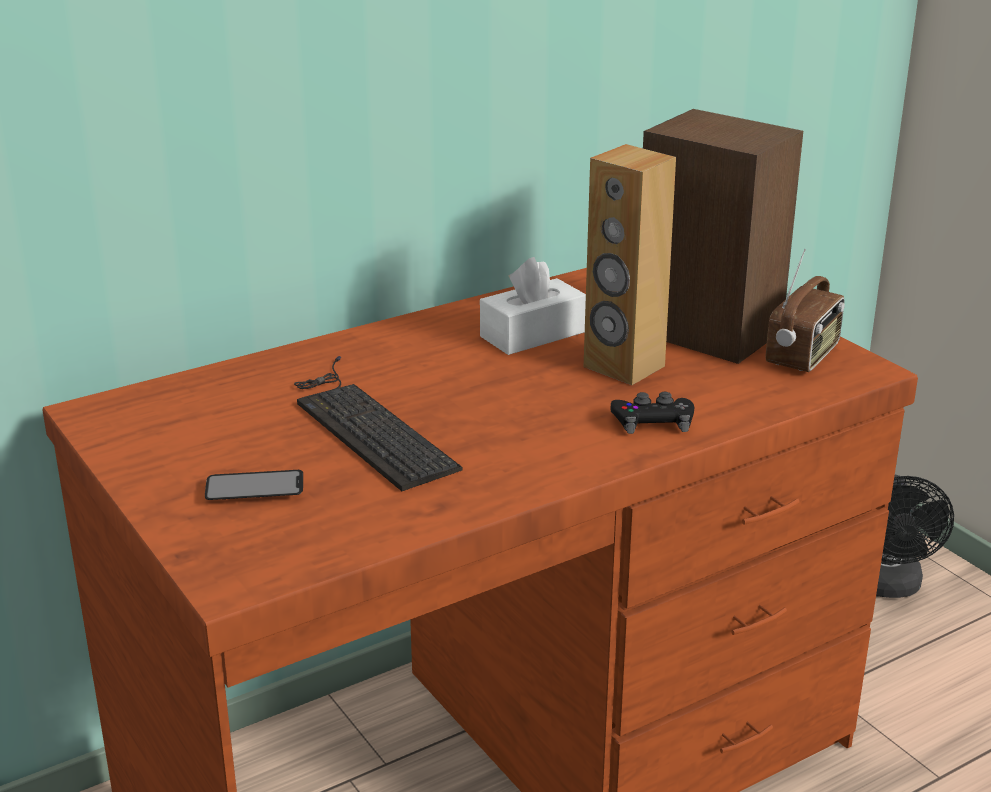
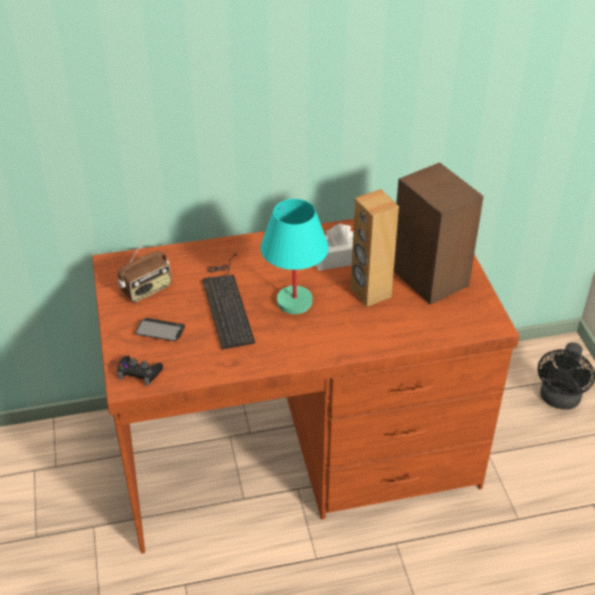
camera: 20 degrees right, 15 degrees up
(497, 402) = (295, 302): none -> turquoise table lamp
(652, 422) = (361, 334): black game controller -> black game controller (139, 373)
(803, 356) = (467, 307): radio -> radio (147, 290)

